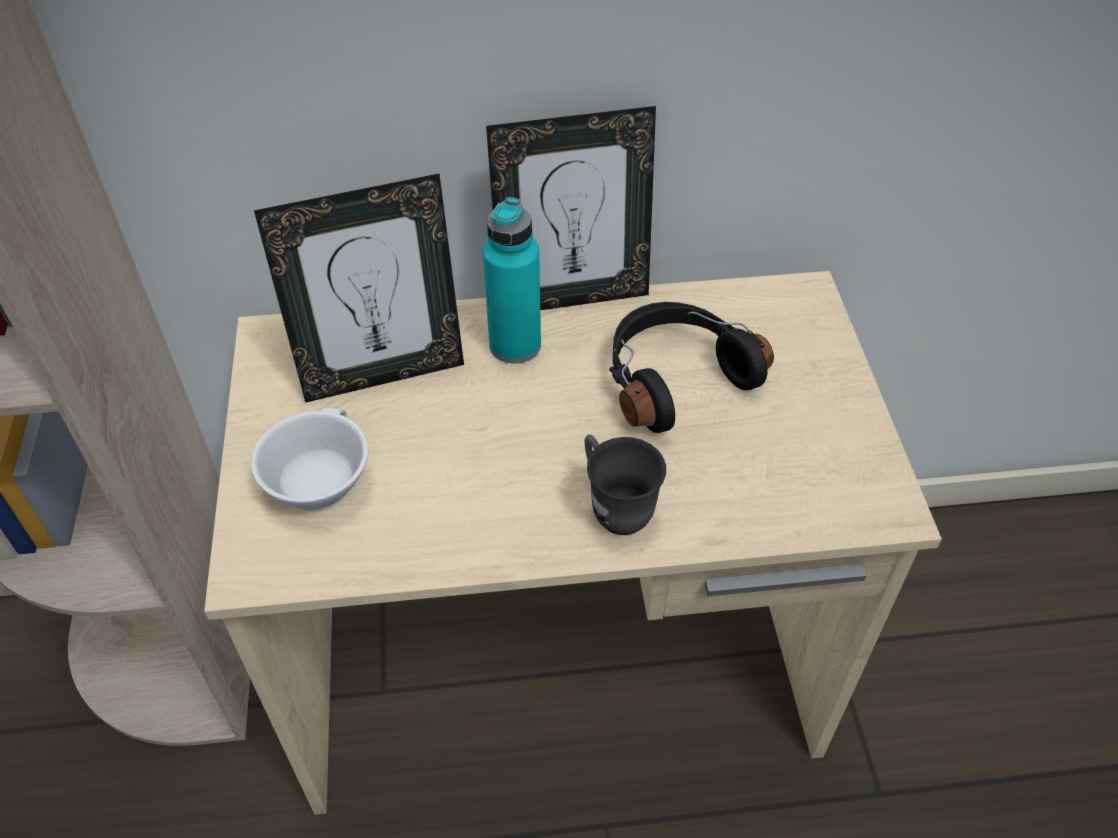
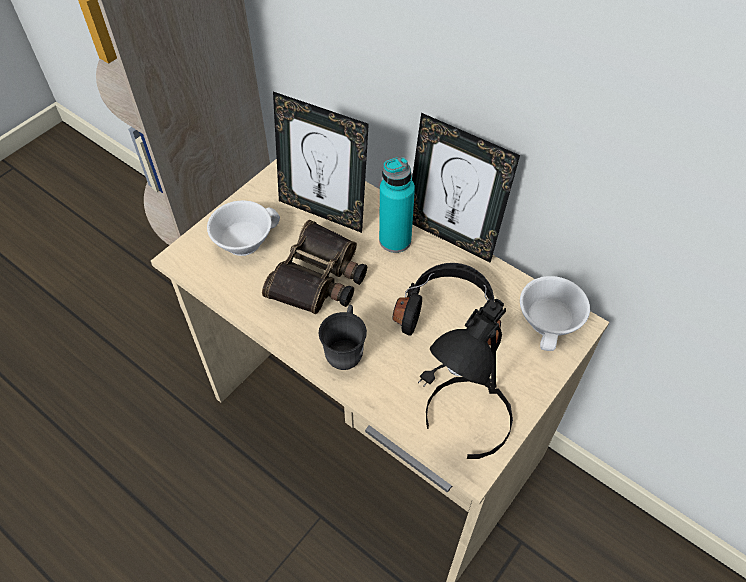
camera: 45 degrees right, 5 degrees up
(478, 452) = (319, 278): none -> binoculars
(782, 310) = (551, 322): none -> white cup
(818, 469) = (462, 415): none -> black table lamp

